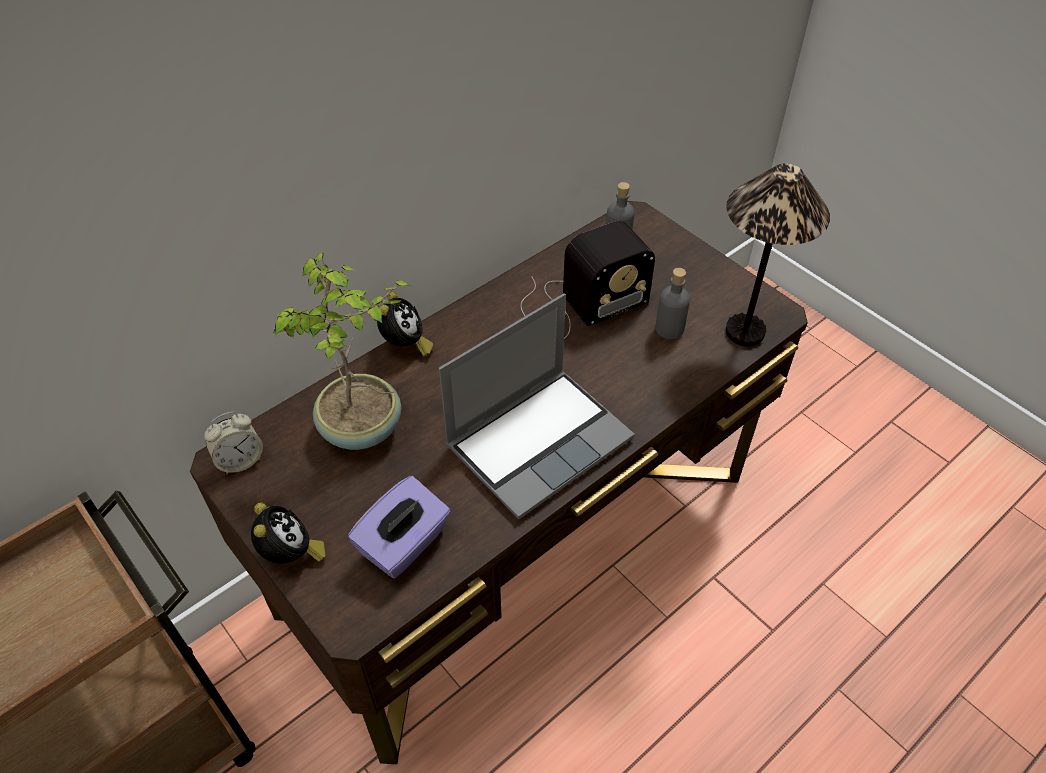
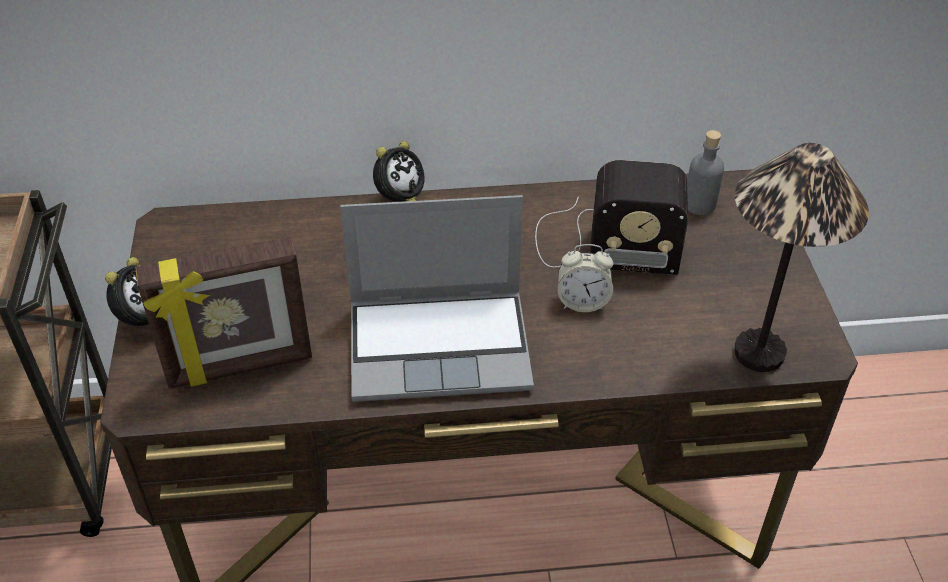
camera: 35 degrees right, 5 degrees down
(240, 460) = (179, 230): alarm clock -> alarm clock (583, 302)
(363, 429) = (297, 256): potted plant -> none
(404, 544) = (240, 367): purple tissue box -> picture frame
(669, 329) = (675, 310): grey bottle -> none

